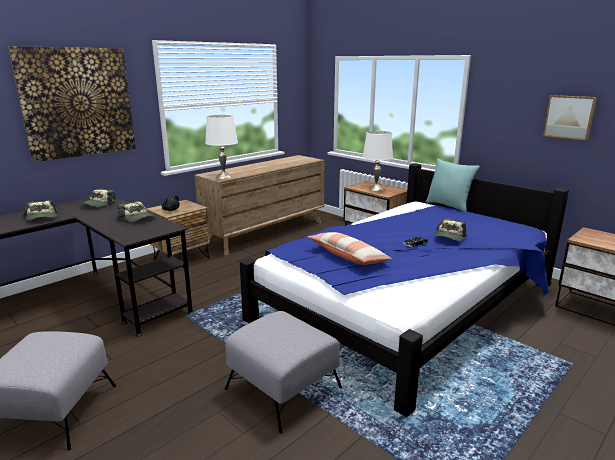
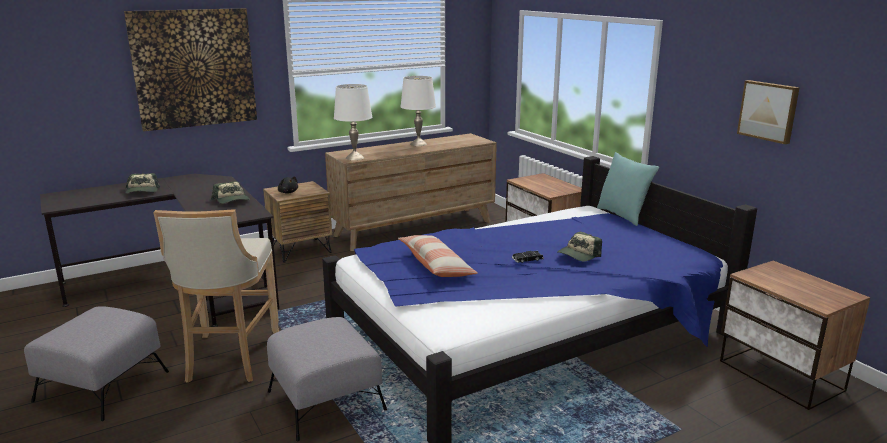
camera: 15 degrees right, 0 degrees up
(98, 204) = (204, 181): cap -> none
(171, 364) = (230, 359): none -> beige stool
(376, 189) = (544, 185): white table lamp -> white table lamp (419, 144)

